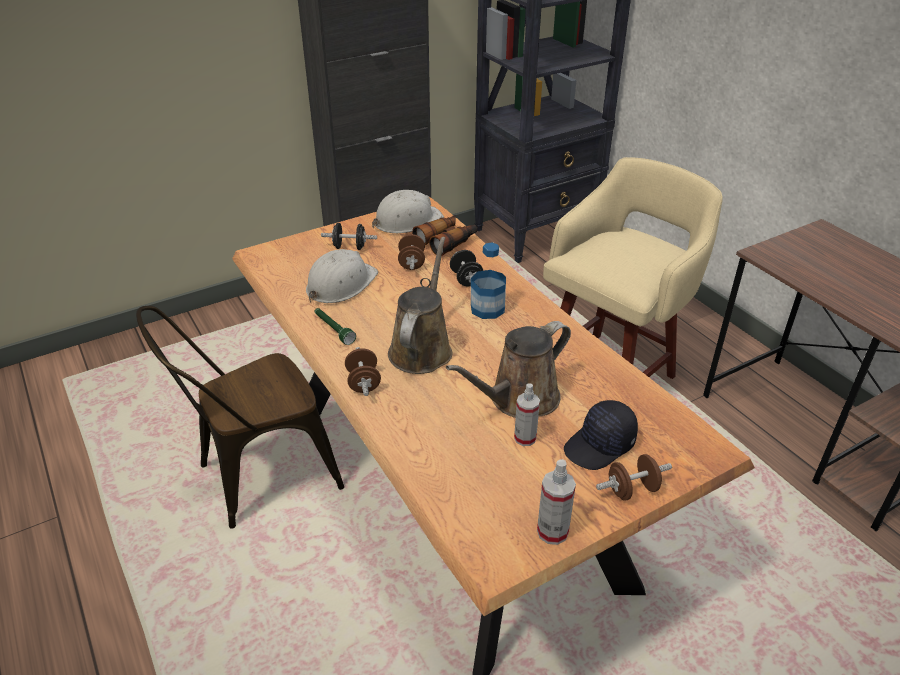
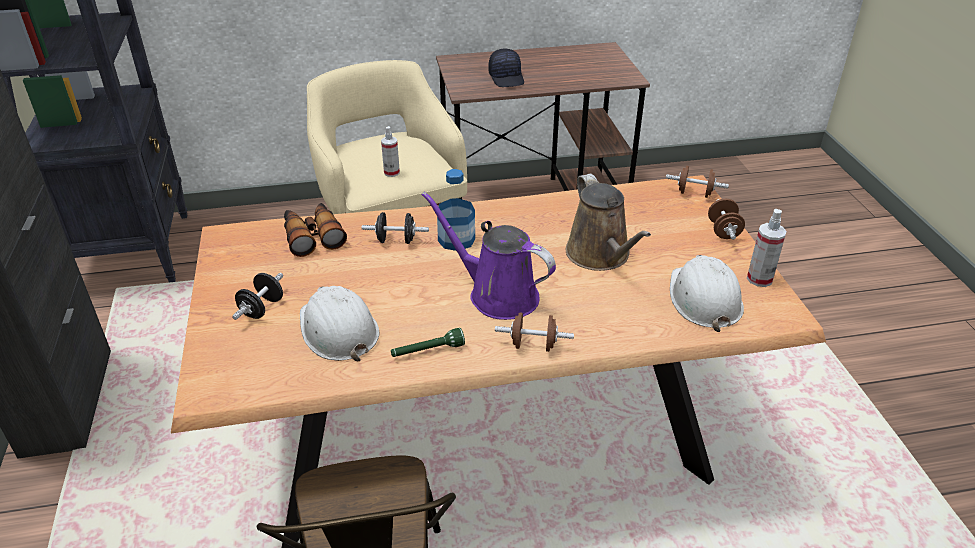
camera: 70 degrees left, 0 degrees up
(407, 221) = (242, 254): white hard hat -> white hard hat (703, 299)
(412, 263) = (336, 269): brown dumbbell -> brown dumbbell (694, 193)
(422, 348) = (497, 294): brown watering can -> purple watering can
(525, 438) = (651, 265): spray bottle -> spray bottle (391, 172)
(600, 446) = (672, 231): black cap -> black cap (507, 78)

